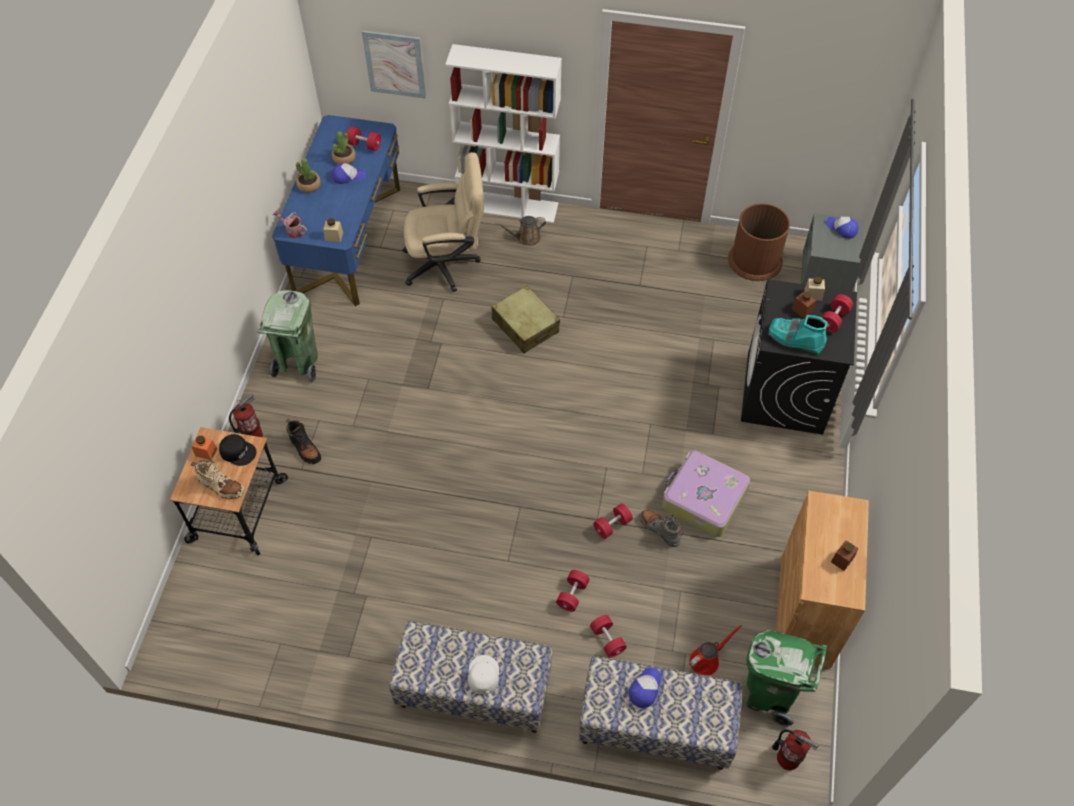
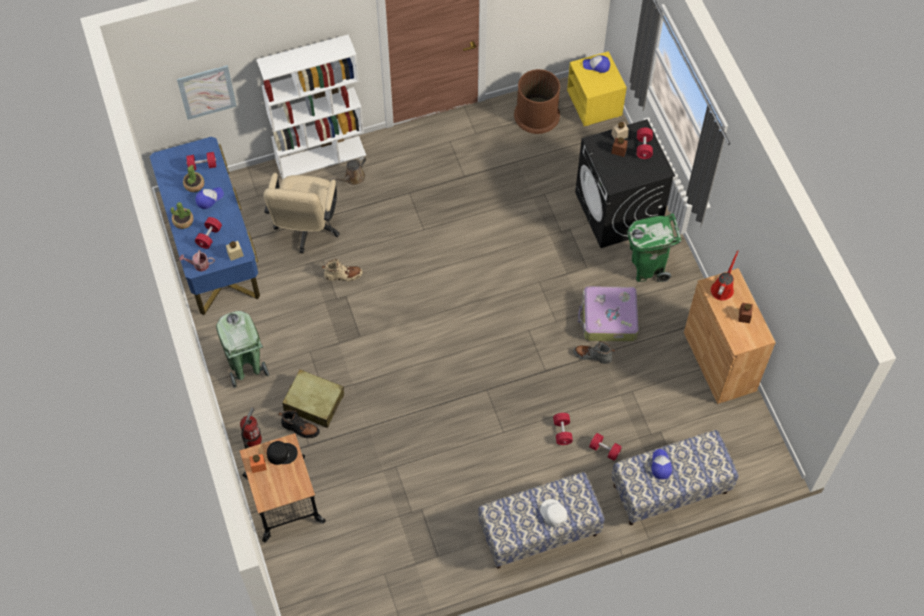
camera: 30 degrees left, 5 degrees up
(221, 487) = (289, 484): beige boot -> beige boot (343, 275)
(448, 264) = (306, 229): beige office chair -> beige office chair turned 135 degrees clockwise
(525, 326) = (400, 251): beige suitcase -> beige suitcase (314, 402)
(612, 525) = (558, 369): red dumbbell -> red dumbbell (209, 237)
(707, 659) = (676, 428): red watering can -> red watering can (723, 288)
(770, 694) = (728, 429): green trash can -> green trash can (647, 267)
(788, 758) = (762, 463): fire extinguisher -> none
(795, 339) = (627, 175): turquoise boot -> none
(826, 276) = (595, 103): grey nightstand -> yellow nightstand

